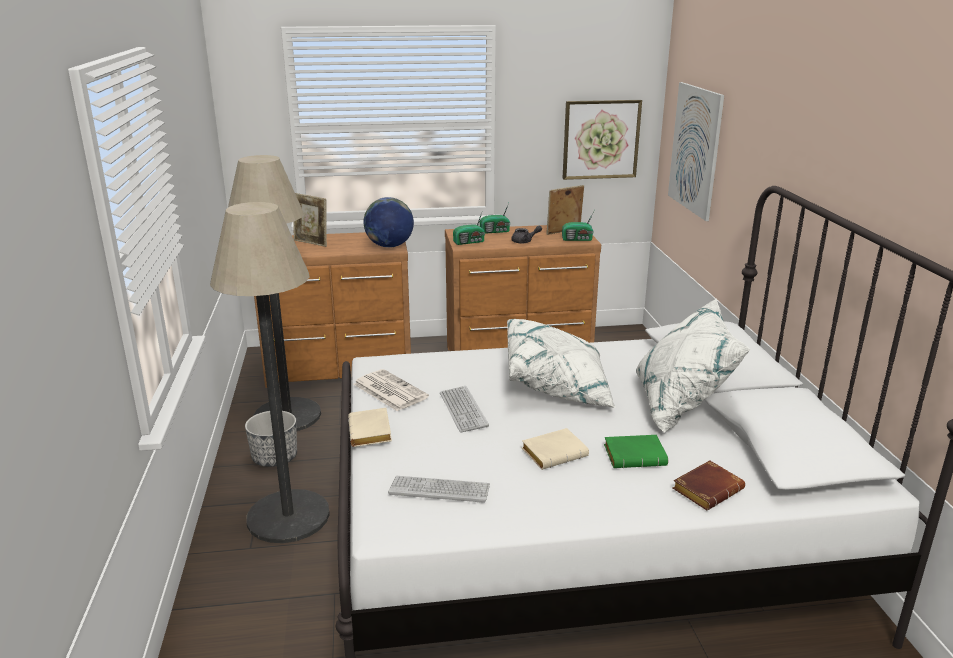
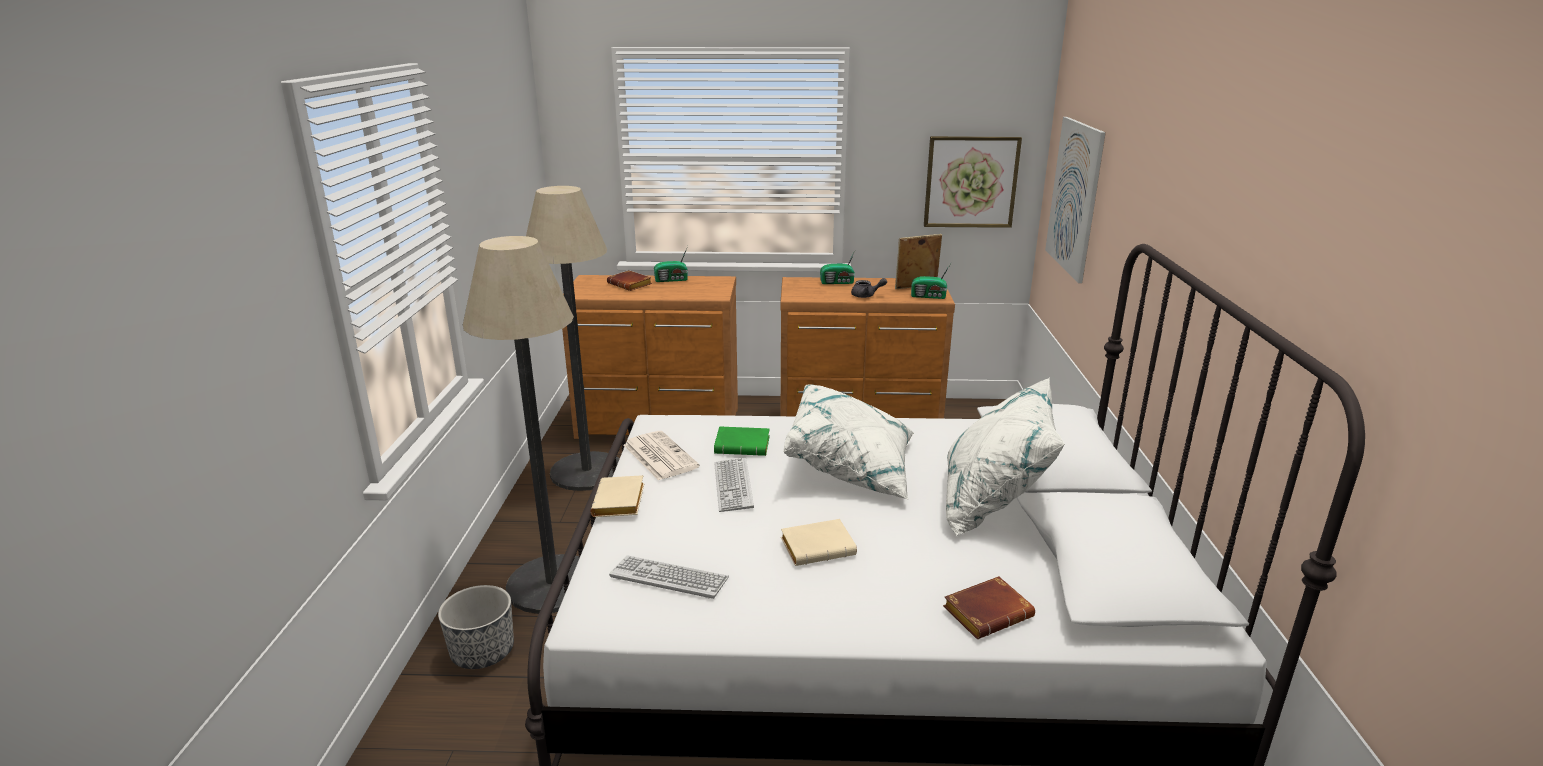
camera: 10 degrees right, 0 degrees up
(274, 458) = (559, 517): planter -> planter (482, 652)
(311, 243) = (631, 285): picture frame -> brown book
(389, 246) = (713, 292): globe -> none
(470, 242) = (804, 293): radio -> radio (672, 280)
(636, 456) = (914, 561): green book -> green book (744, 446)

